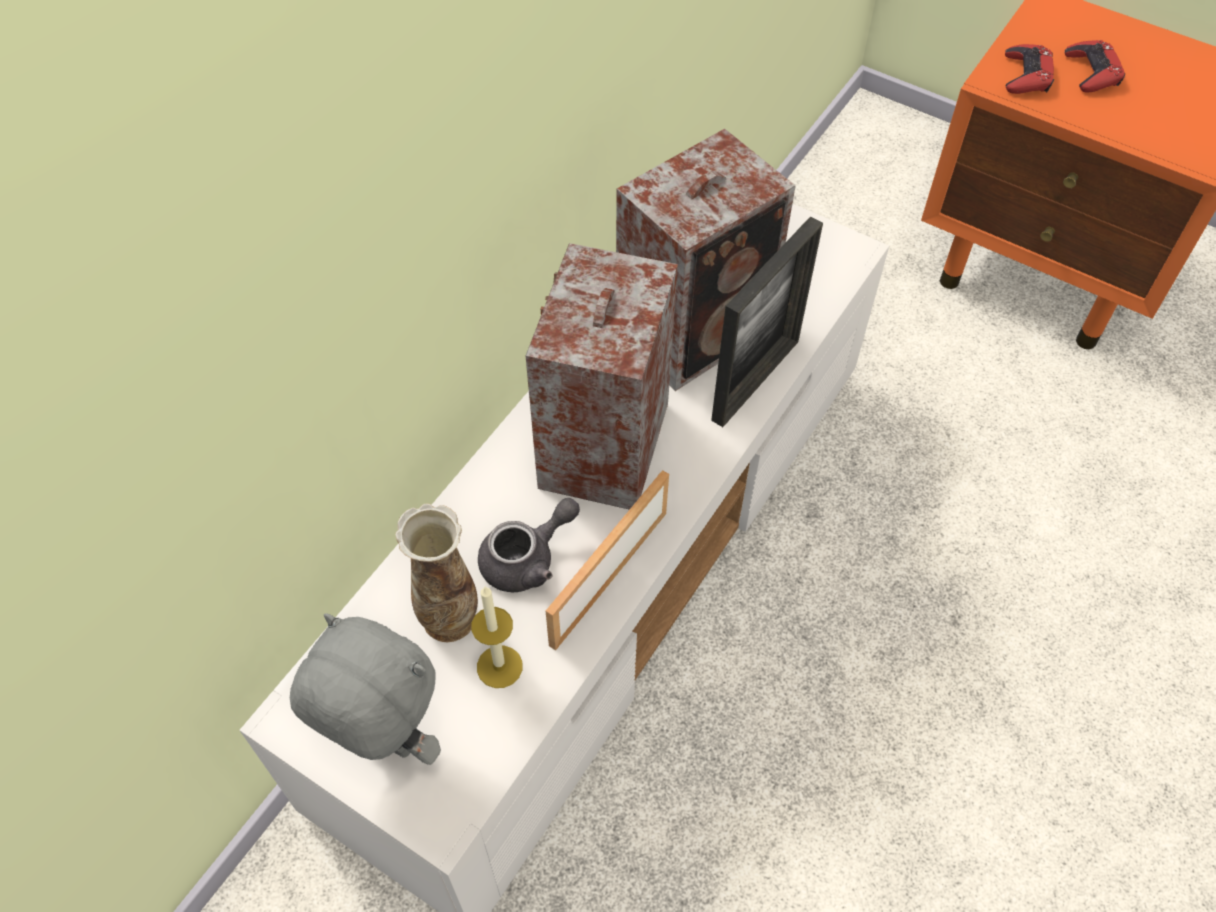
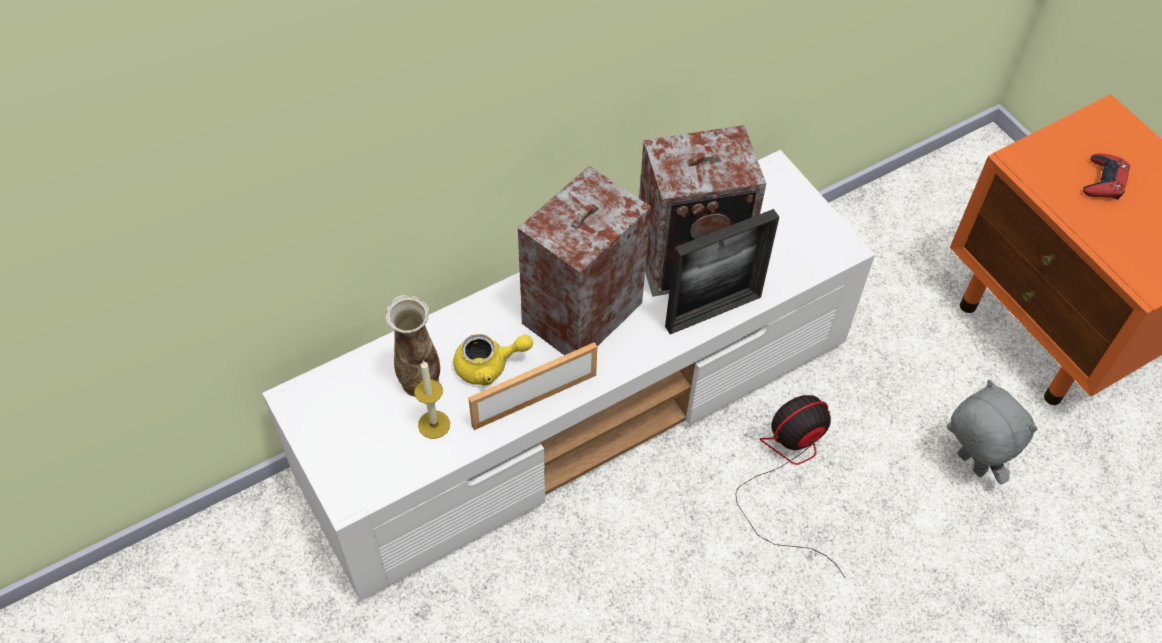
camera: 25 degrees right, 0 degrees up
(385, 741) = (341, 437): grey plush toy -> grey plush toy (969, 464)
(527, 559) = (489, 366): grey teapot -> yellow teapot
(877, 537) = (788, 471): none -> fan
(1026, 76) = (1047, 165): red game controller -> none

